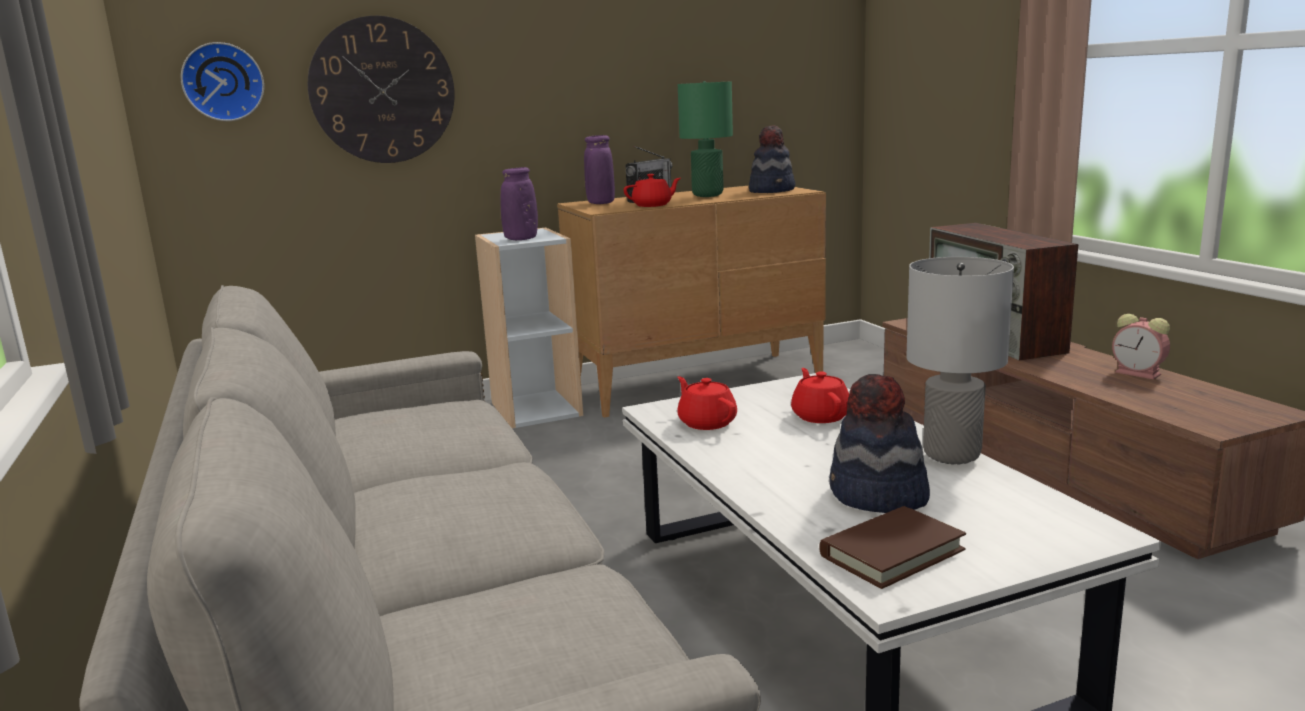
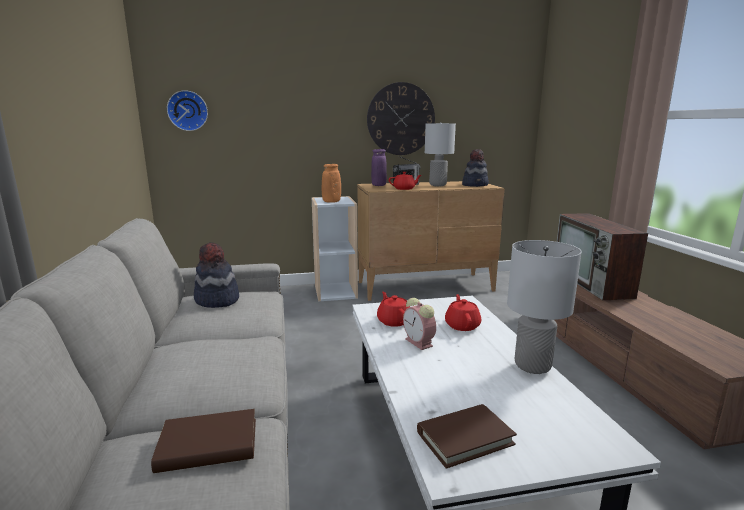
camera: 10 degrees right, 0 degrees up
(382, 90) = (268, 119): wall clock -> wall clock (401, 119)
(521, 239) = (331, 202): purple vase -> orange vase
(533, 600) = (208, 445): none -> brown book
(707, 196) = (437, 186): green table lamp -> grey table lamp
(877, 496) = (473, 390): hat -> hat (217, 300)
(1140, 373) = (680, 319): alarm clock -> alarm clock (420, 343)

